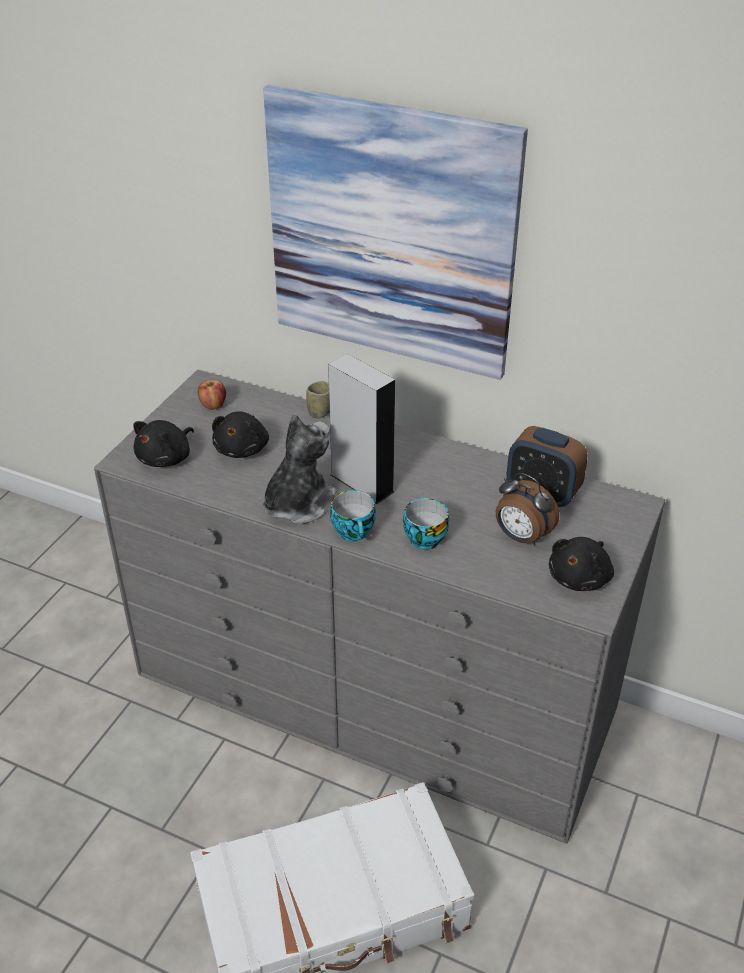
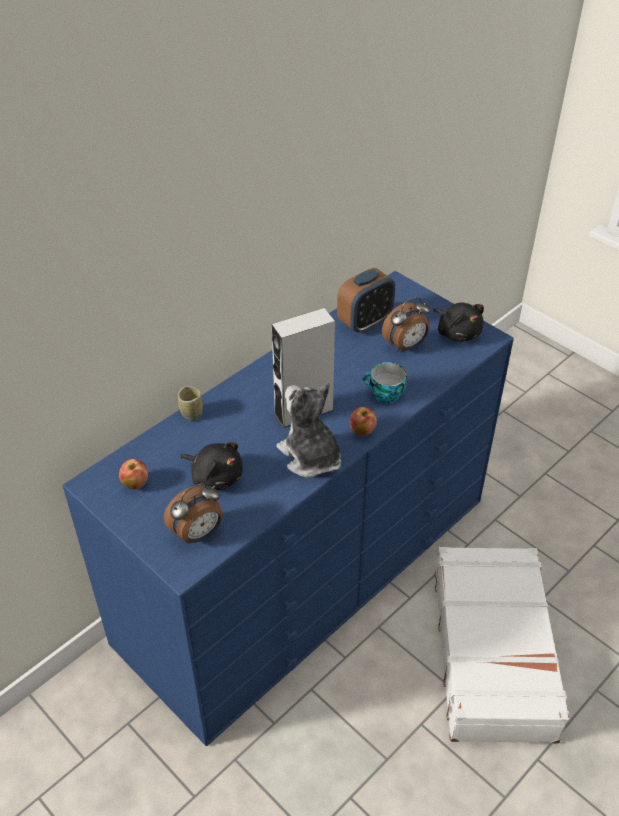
camera: 70 degrees left, 5 degrees up
(166, 458) = (198, 534): black plush toy -> alarm clock
(355, 532) = (362, 431): cup -> apple
(374, 691) = (307, 568): grey dresser -> blue dresser
(391, 234) = (208, 223): picture -> none

